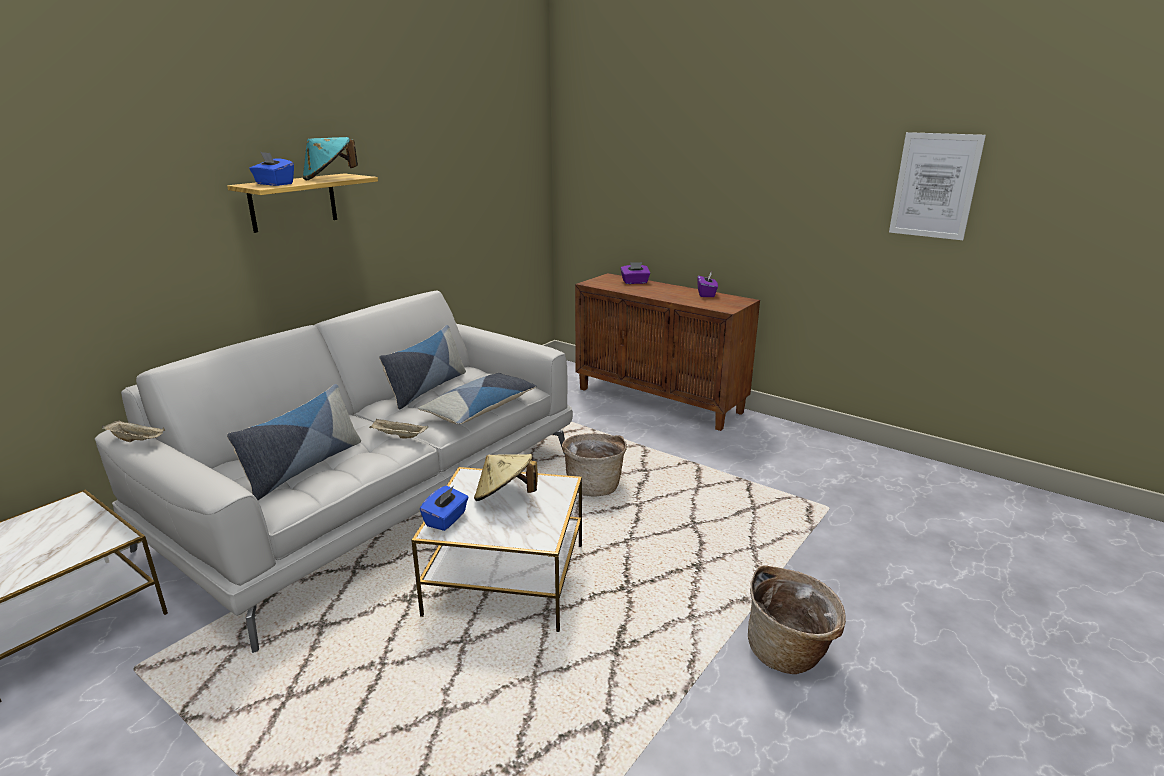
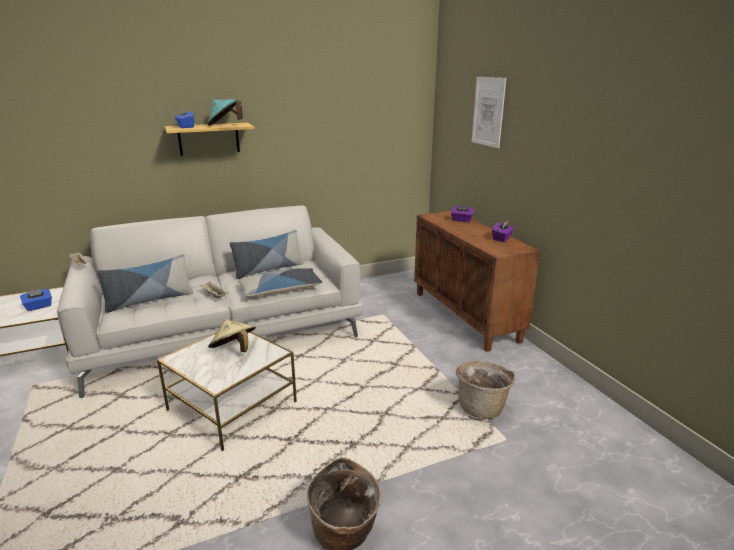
camera: 30 degrees right, 0 degrees up
(446, 519) = (187, 354): blue tissue box -> blue tissue box (39, 307)
(594, 485) = (350, 364): basket -> basket (482, 407)
(935, 186) = (680, 168): picture -> picture (488, 111)

